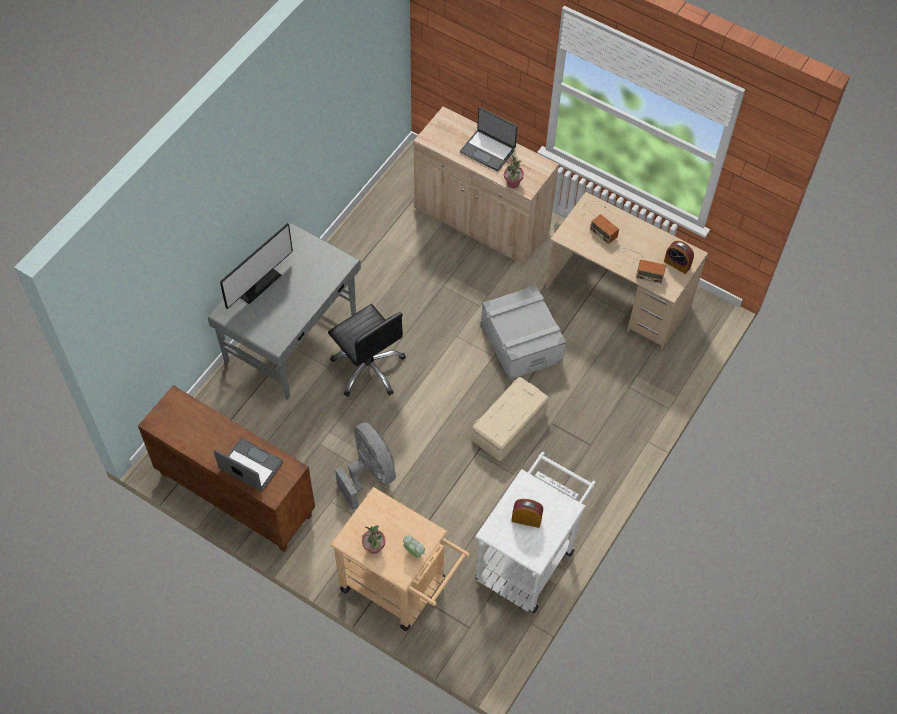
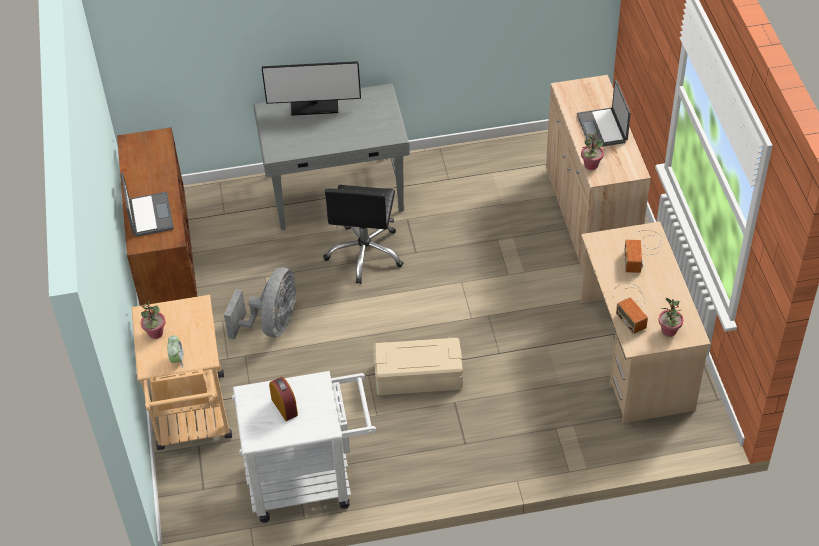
camera: 50 degrees right, 10 degrees down
(521, 342) = (507, 326): grey storage box -> none
(677, 264) = (669, 331): alarm clock -> potted plant

